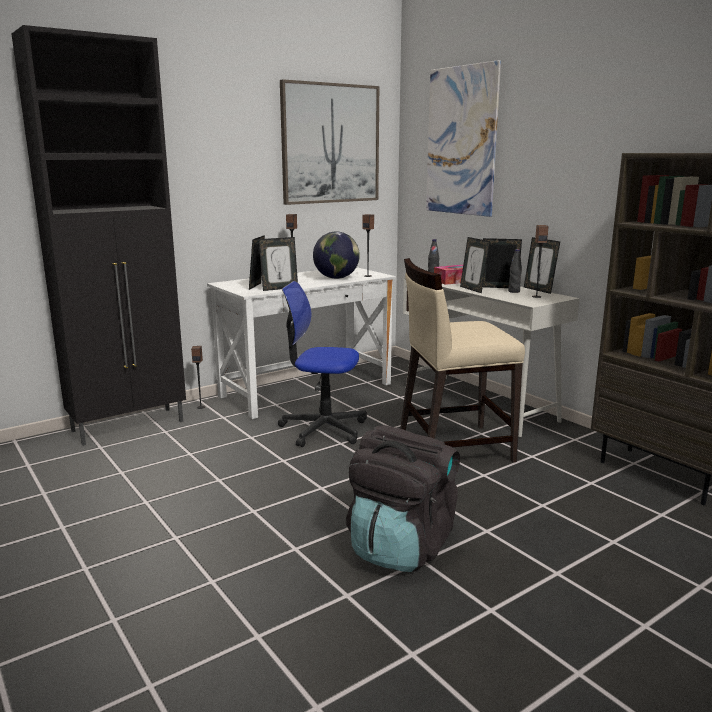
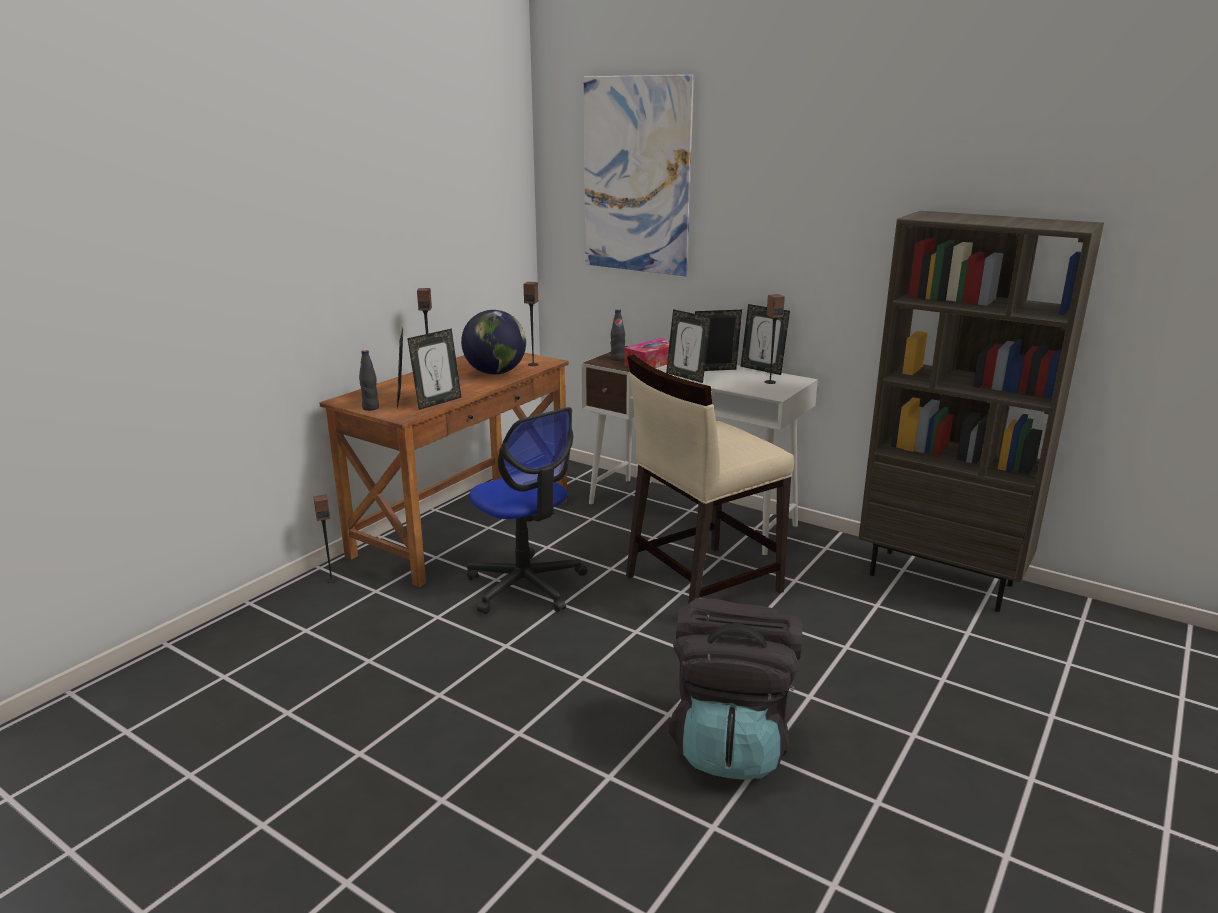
camera: 20 degrees left, 5 degrees up
(130, 426) = (245, 631): black cabinet -> none
(306, 390) = (462, 527): white desk -> brown desk
(323, 429) = (526, 586): office chair -> office chair turned 120 degrees counterclockwise
(330, 144) = (457, 181): picture -> none
(514, 291) = (737, 375): black bottle -> black bottle (371, 408)

